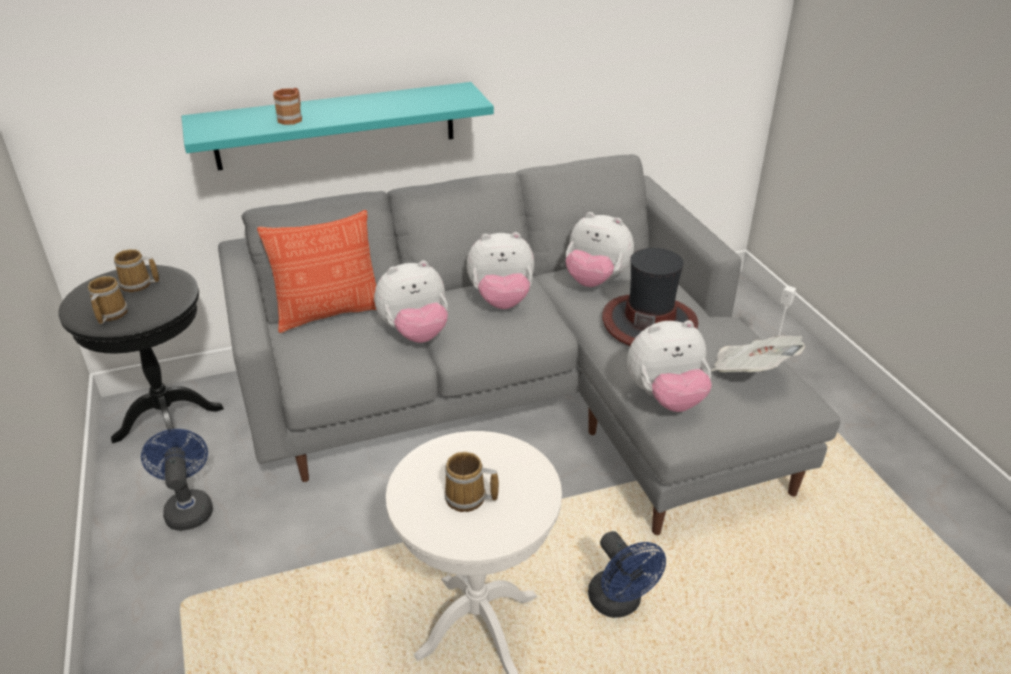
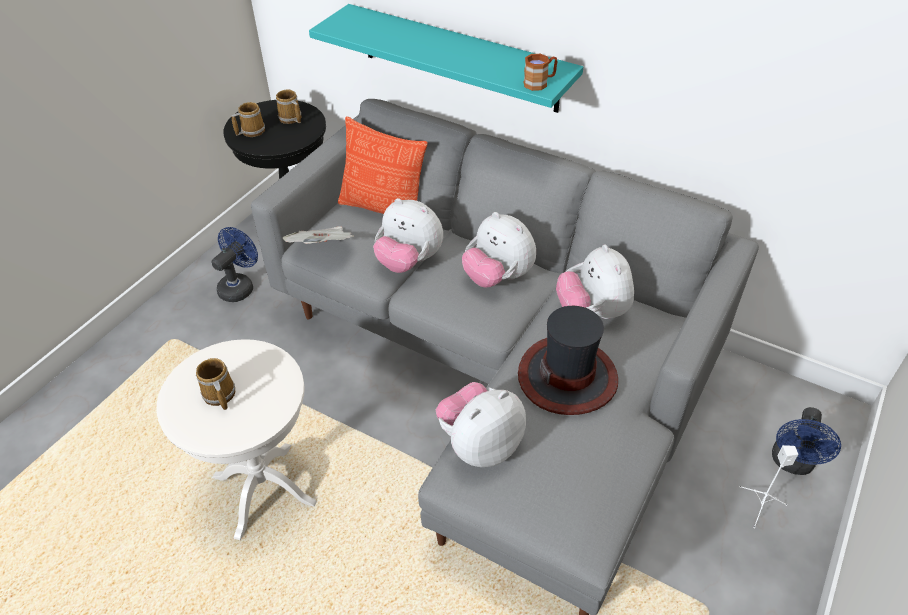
camera: 50 degrees right, 10 degrees up
(292, 118) = (400, 39): brown mug -> brown mug (540, 83)
(619, 604) = (350, 561): blue fan -> blue fan (792, 463)
(666, 398) = (480, 444): plush toy -> plush toy turned 105 degrees clockwise
(751, 371) = (574, 483): newspaper -> newspaper (323, 249)

